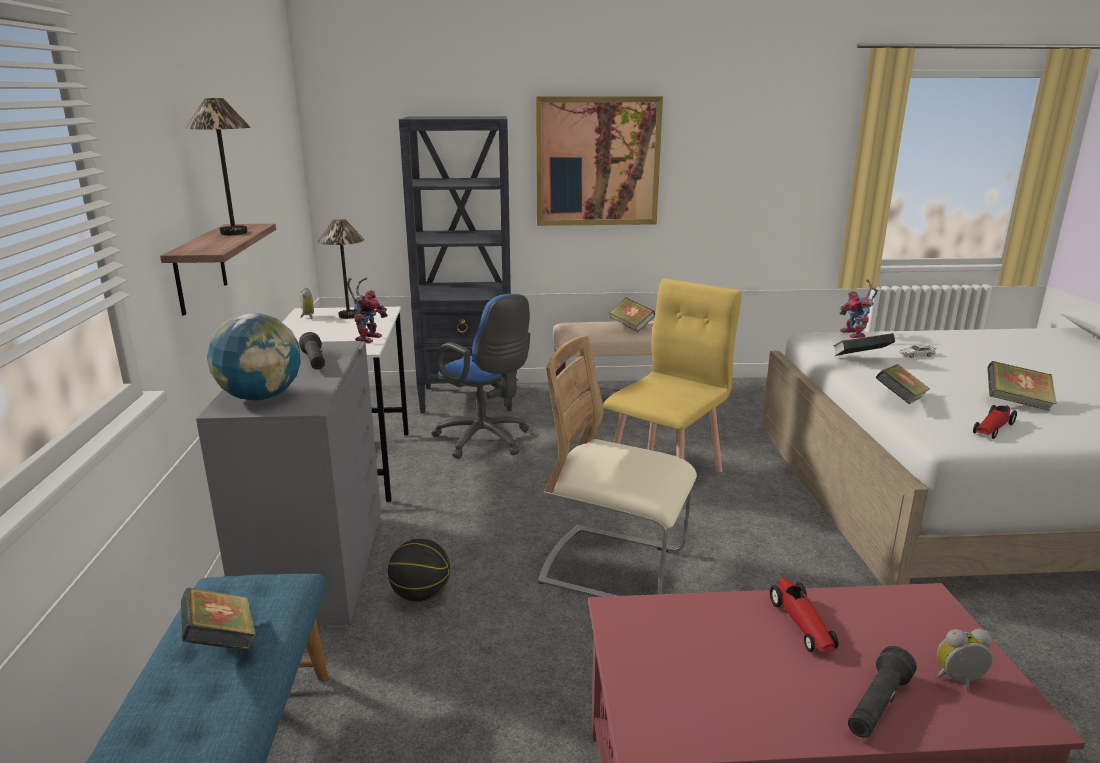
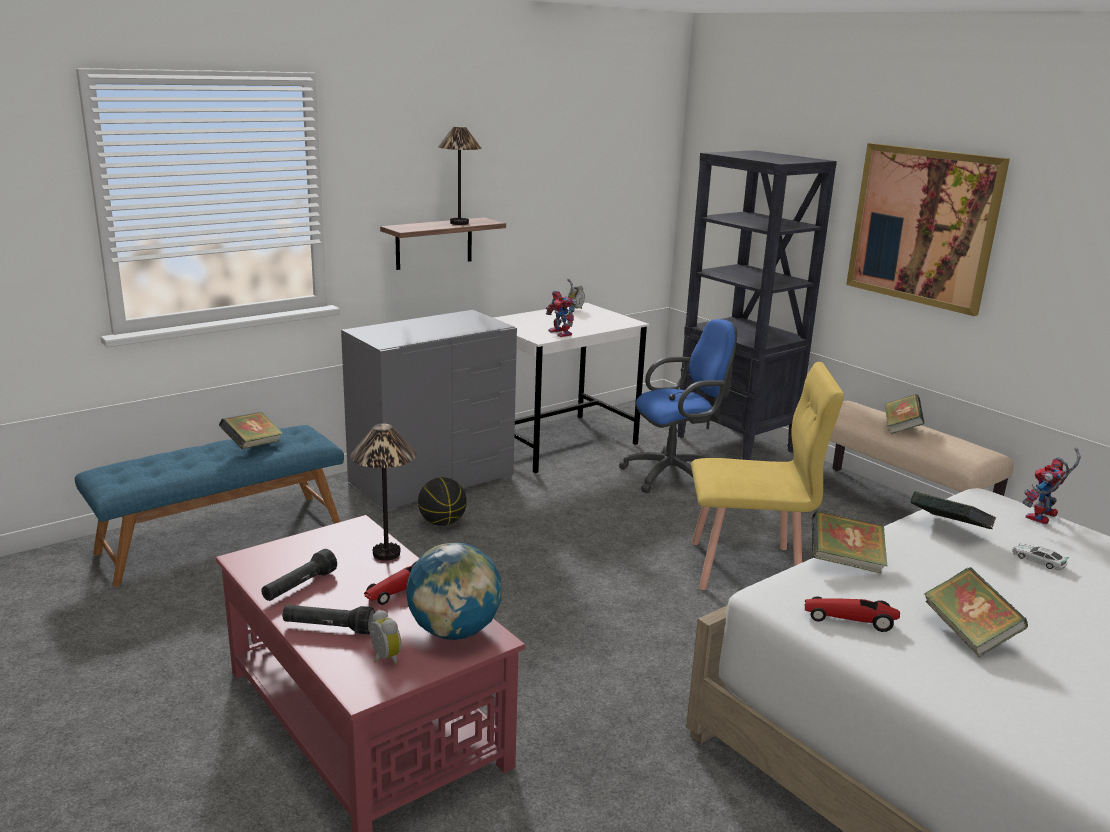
camera: 55 degrees right, 0 degrees up
(261, 397) = (385, 332): globe -> globe (454, 631)
(314, 362) = (457, 327): black flashlight -> black flashlight (299, 587)
(348, 315) = (598, 317): table lamp -> table lamp (387, 553)
(368, 338) = (563, 334): toy robot -> toy robot turned 75 degrees clockwise
(486, 441) = (675, 475): blue office chair -> blue office chair turned 120 degrees counterclockwise
(614, 568) = (561, 583): beige chair -> none

